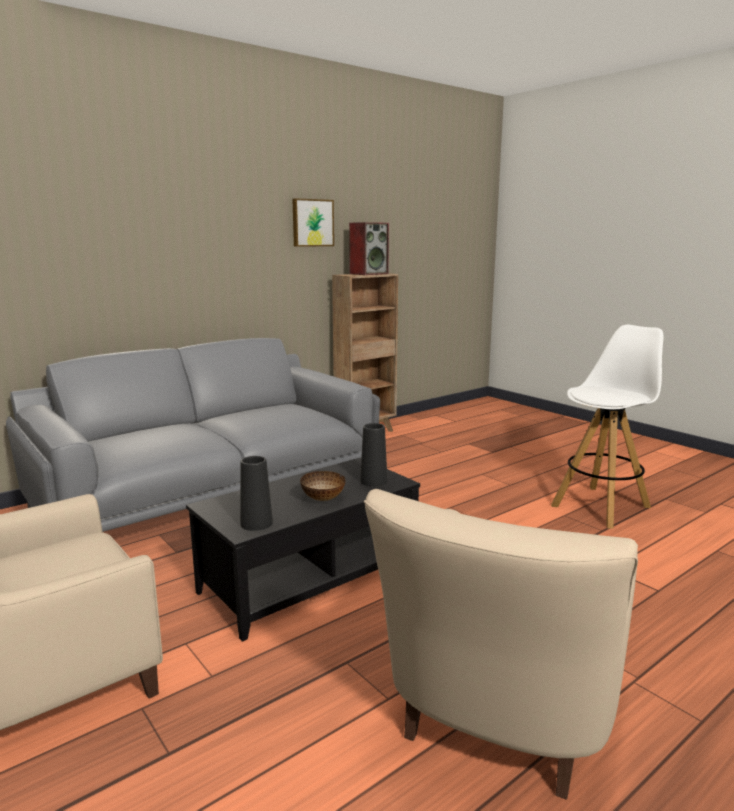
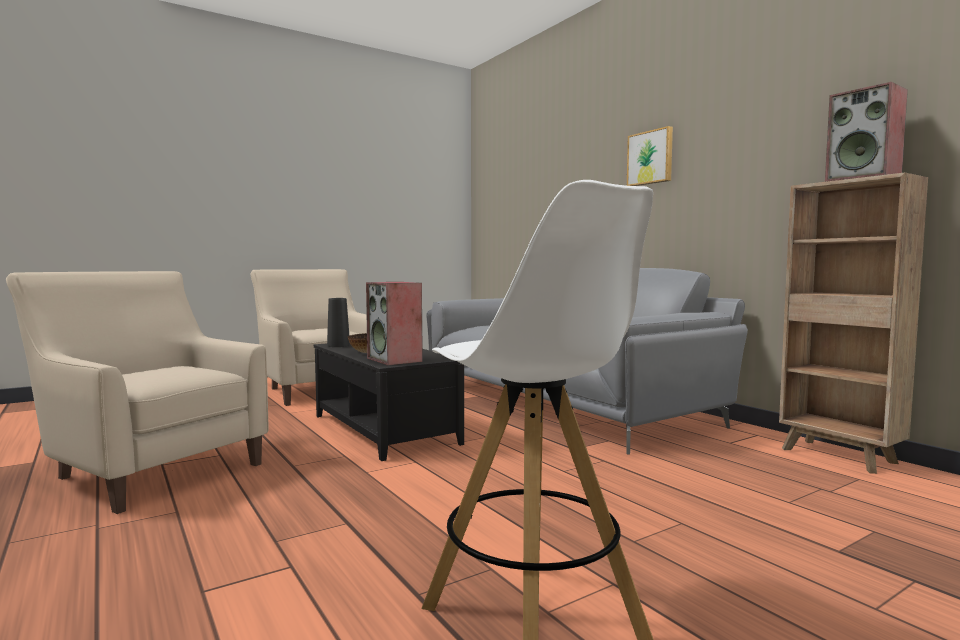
camera: 95 degrees right, 10 degrees down
(312, 223) = (799, 118): picture -> picture (650, 158)
(373, 481) = (395, 360): black vase -> speaker

